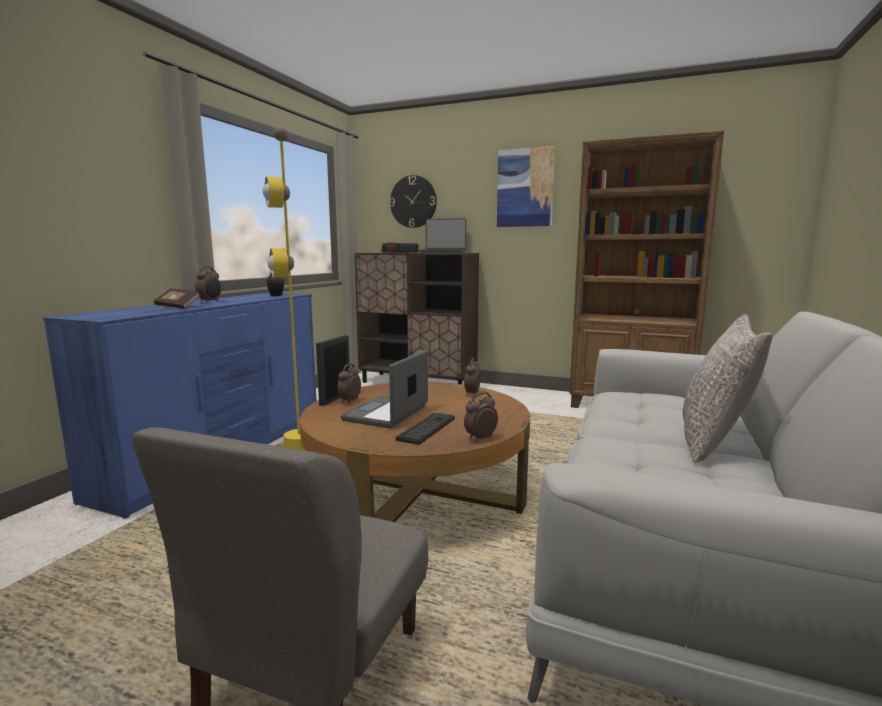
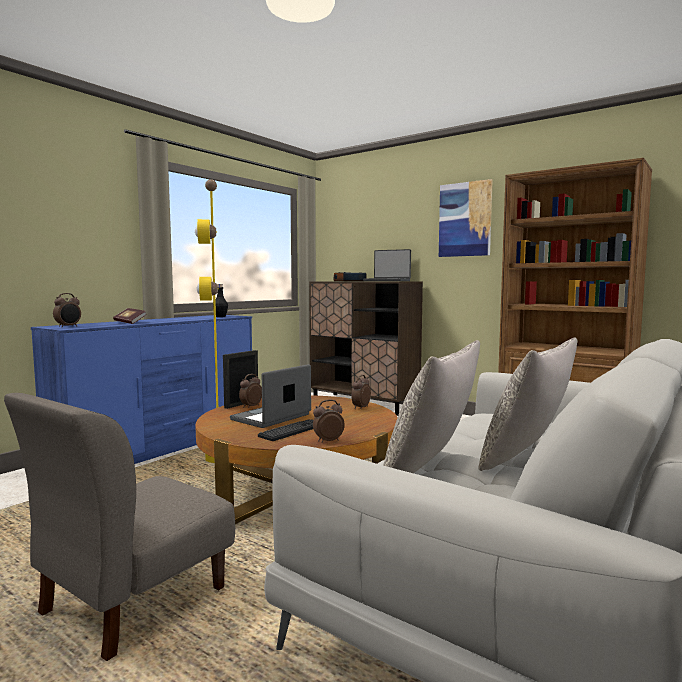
camera: 15 degrees right, 5 degrees down
(210, 302) = (161, 320): alarm clock -> alarm clock (68, 327)
(413, 201) = (366, 235): wall clock -> none
(645, 467) = (431, 470): none -> grey pillow

